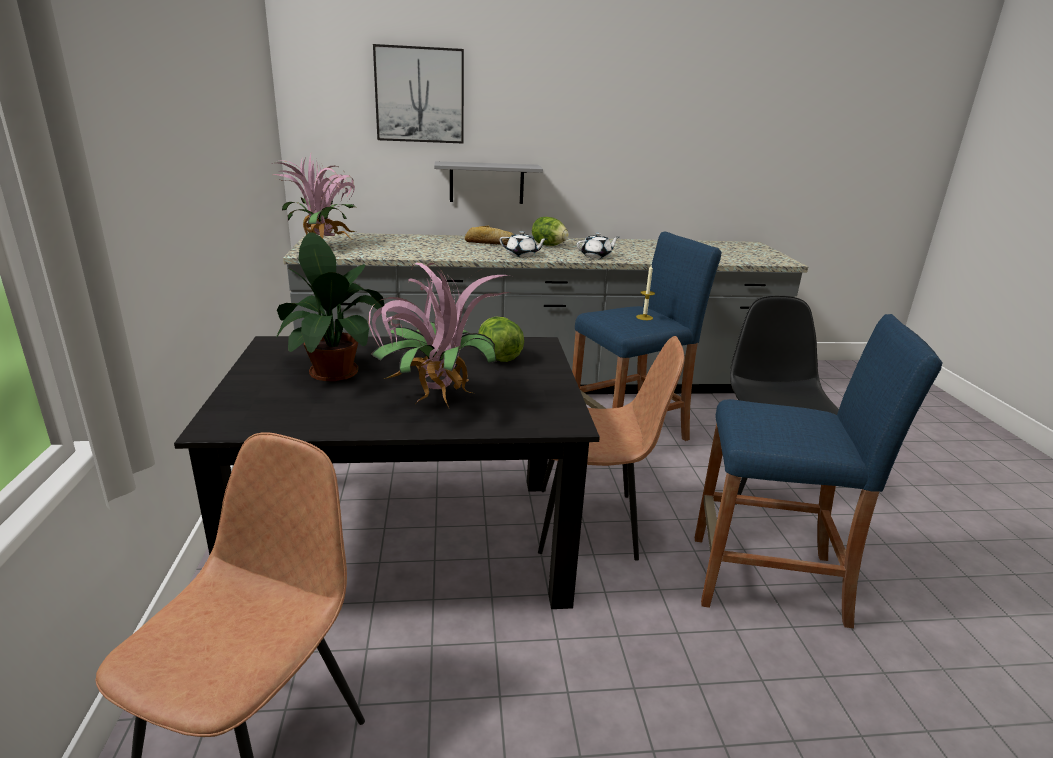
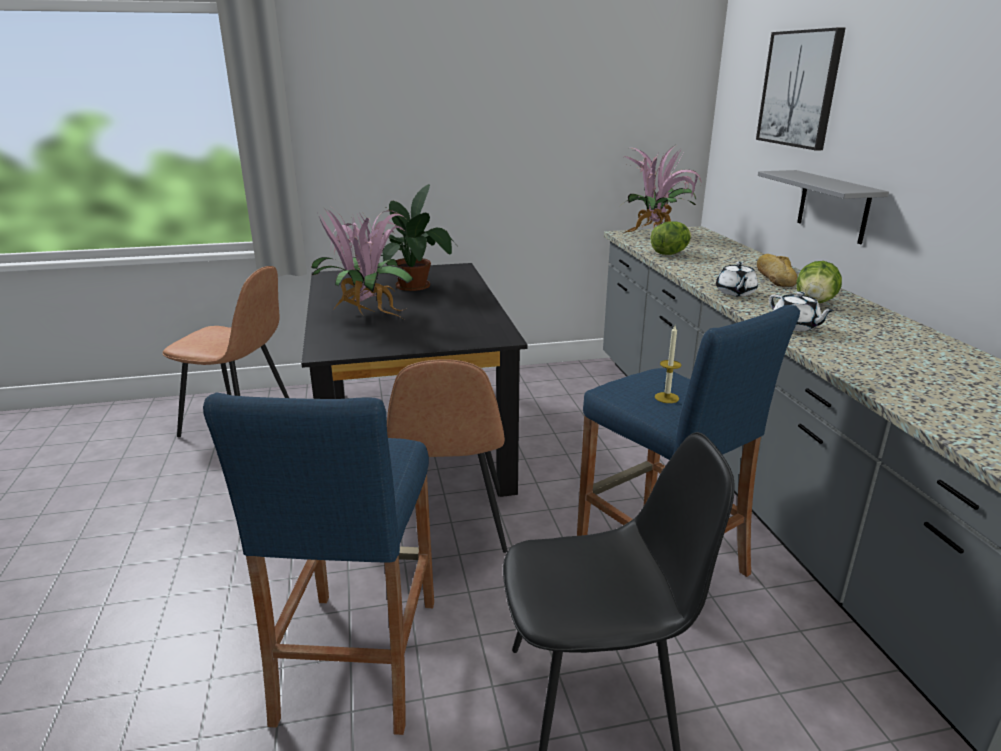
camera: 85 degrees right, 0 degrees up
(498, 357) = (458, 325): lettuce -> lettuce (669, 253)

